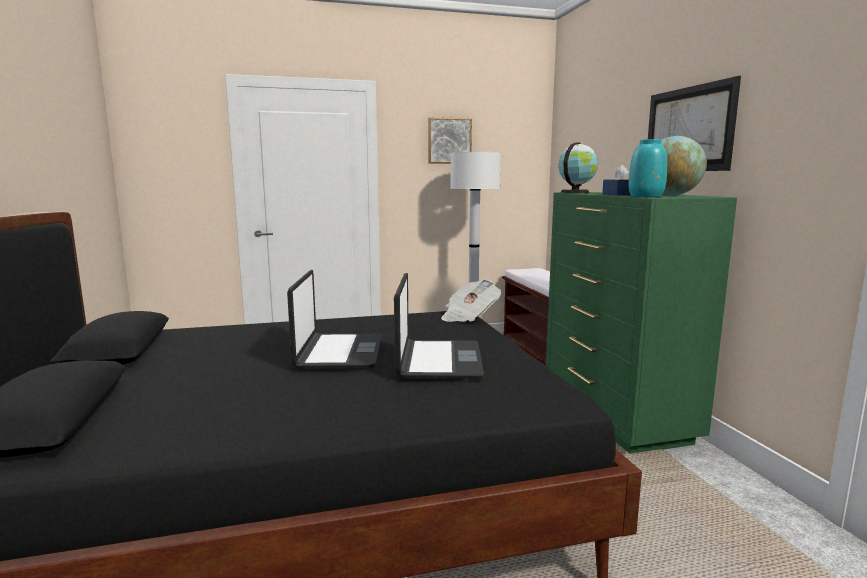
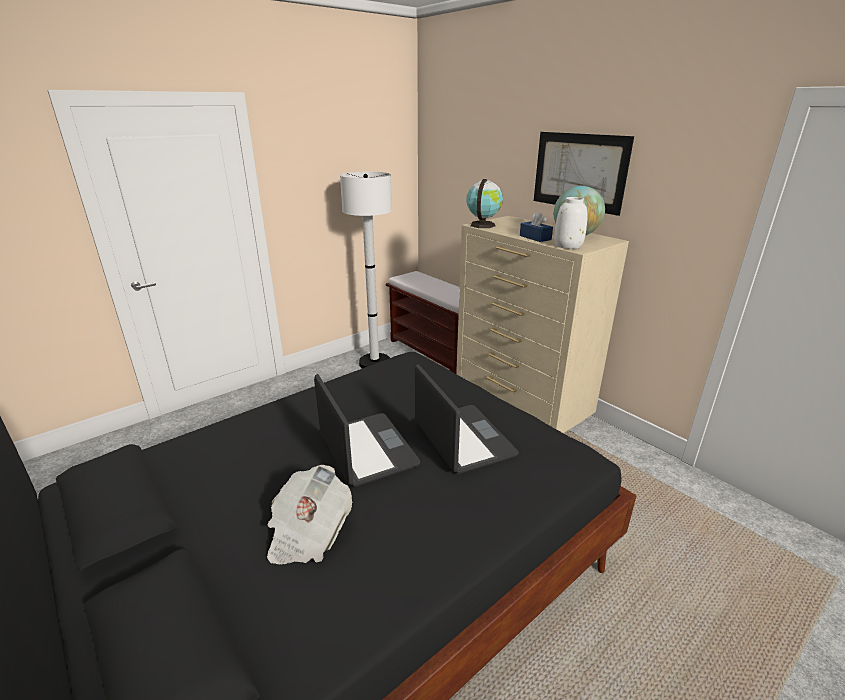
camera: 25 degrees left, 15 degrees up
(449, 141) = (327, 156): picture -> none
(469, 317) = (426, 364): newspaper -> newspaper (308, 533)
(615, 415) = (521, 405): green dresser -> beige dresser
(645, 196) = (567, 246): turquoise vase -> white vase

